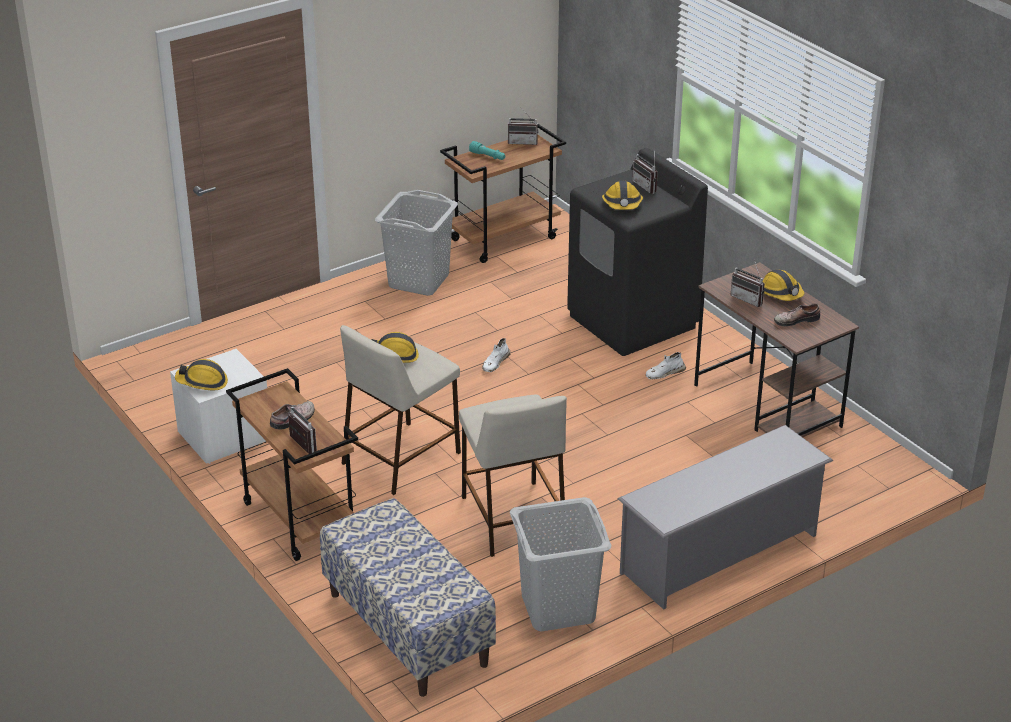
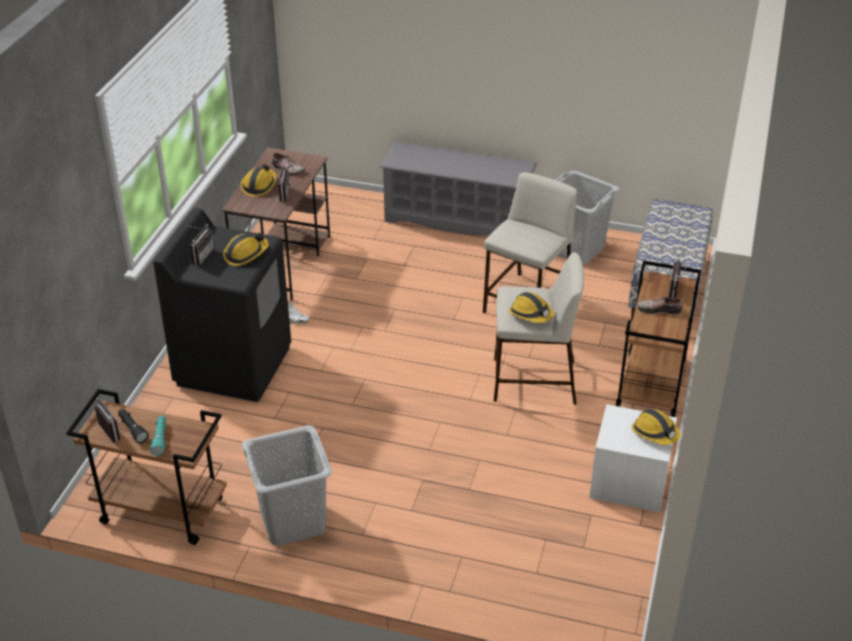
camera: 130 degrees left, 5 degrees up
(495, 363) = (369, 403): white shoe -> none
(513, 151) = (132, 429): none -> black flashlight

